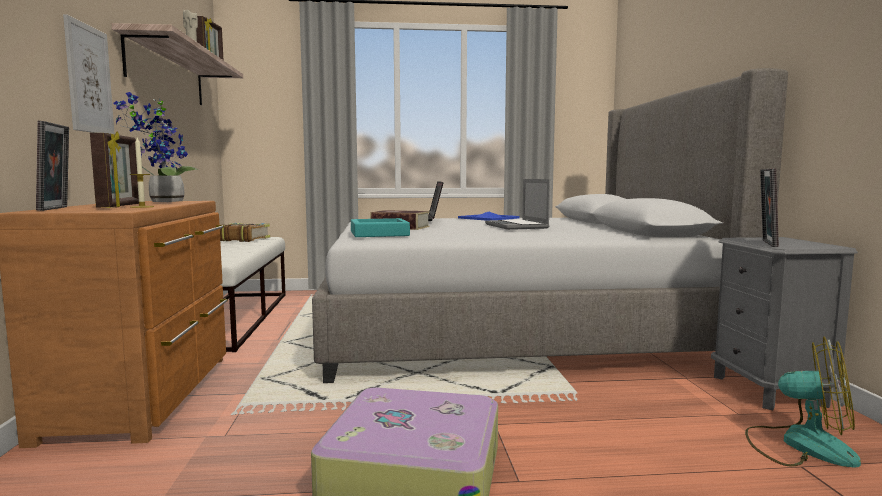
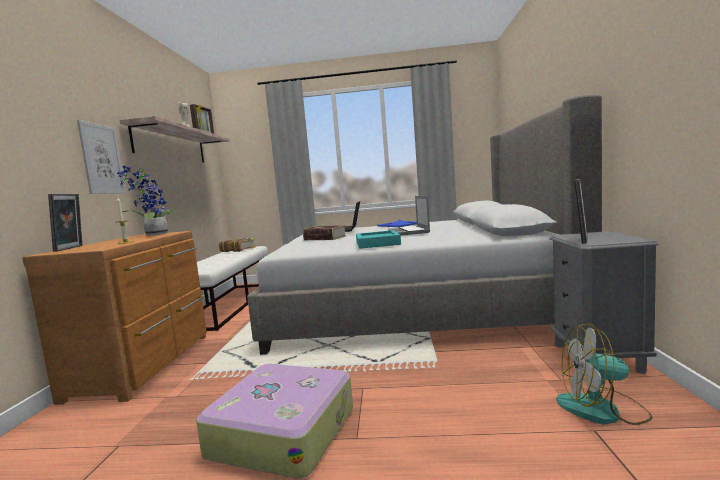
camera: 10 degrees right, 0 degrees up
(120, 206) = (114, 243): picture frame -> none
(379, 233) = (301, 245): turquoise tray -> turquoise tray (377, 244)
(800, 445) = (602, 409): fan -> fan turned 150 degrees clockwise

